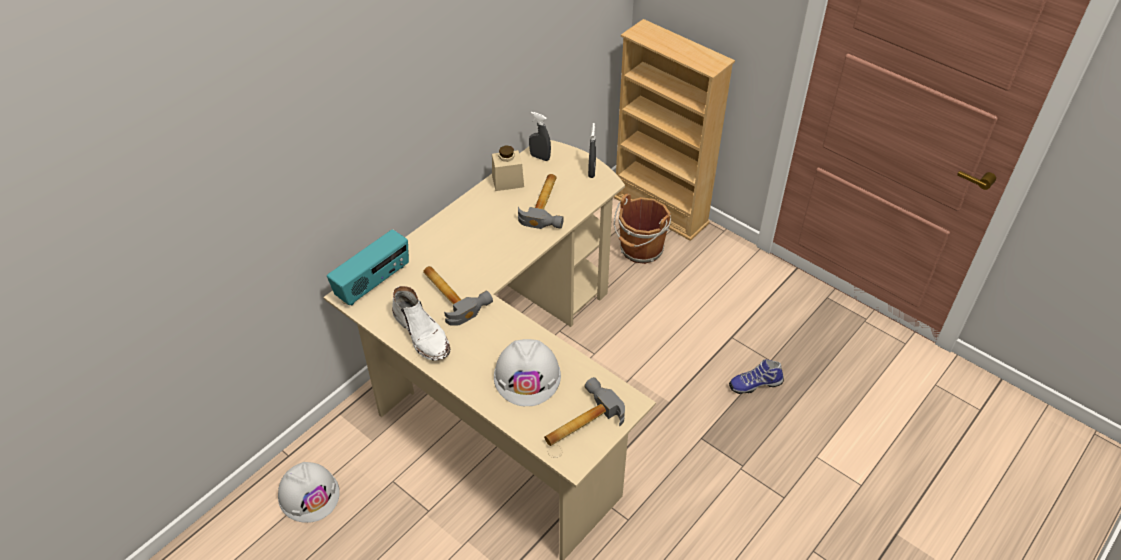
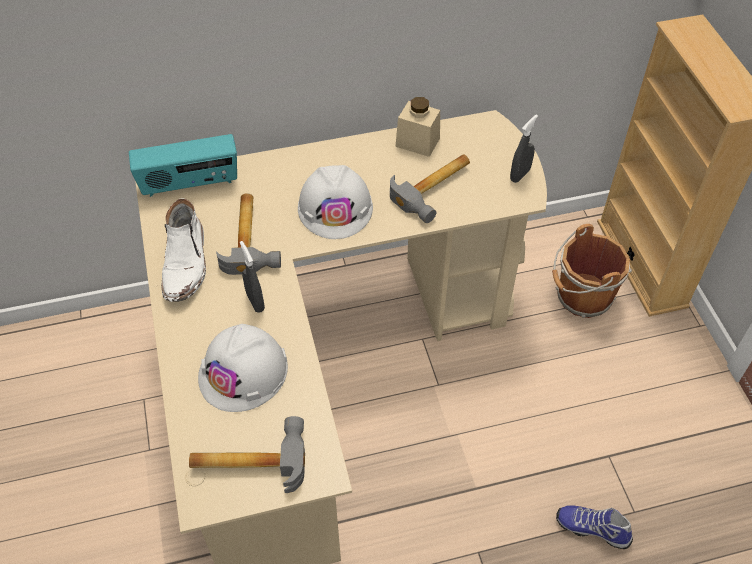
camera: 35 degrees right, 5 degrees up
(309, 494) = (67, 366): white hard hat -> white hard hat (335, 208)
(540, 157) = (476, 131): grey spray bottle -> grey spray bottle (255, 302)

